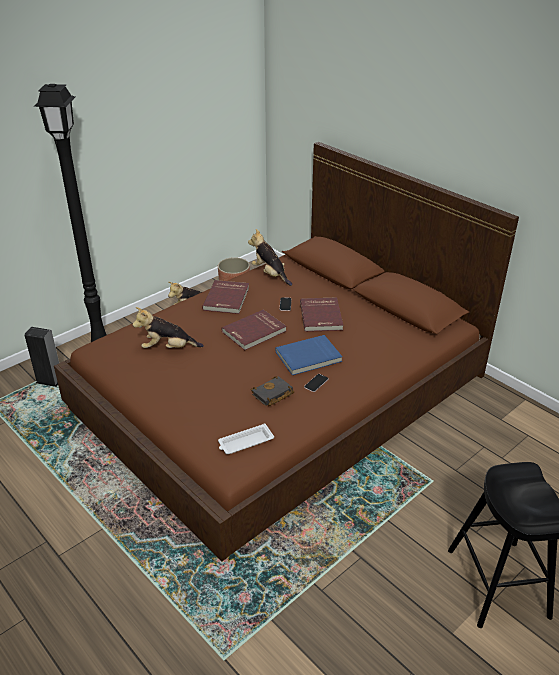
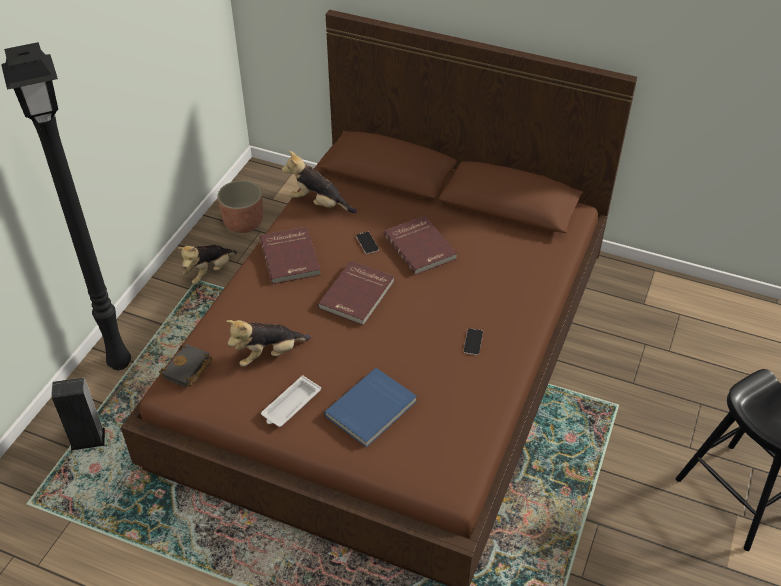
camera: 25 degrees left, 10 degrees up
(245, 442) = (446, 449): white tray -> white tray (290, 405)
(272, 395) = (435, 375): black book -> black book (187, 370)
(309, 357) = (443, 310): blue book -> blue book (372, 409)

